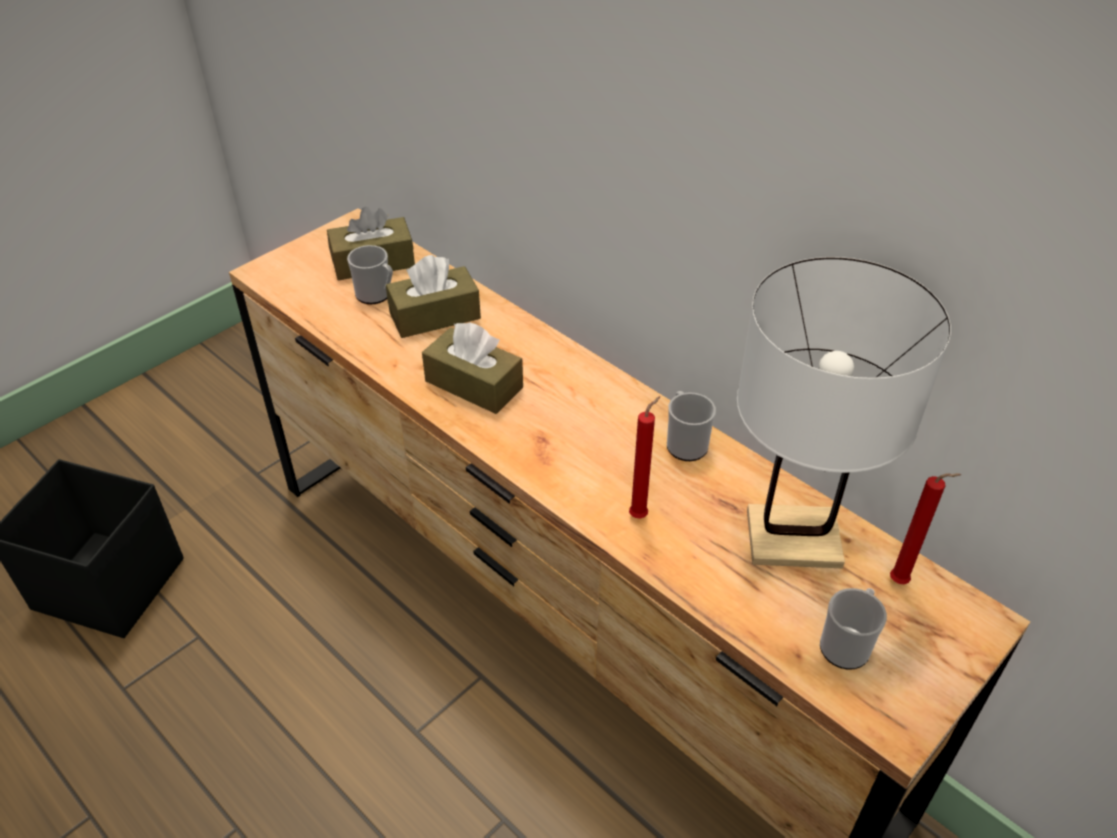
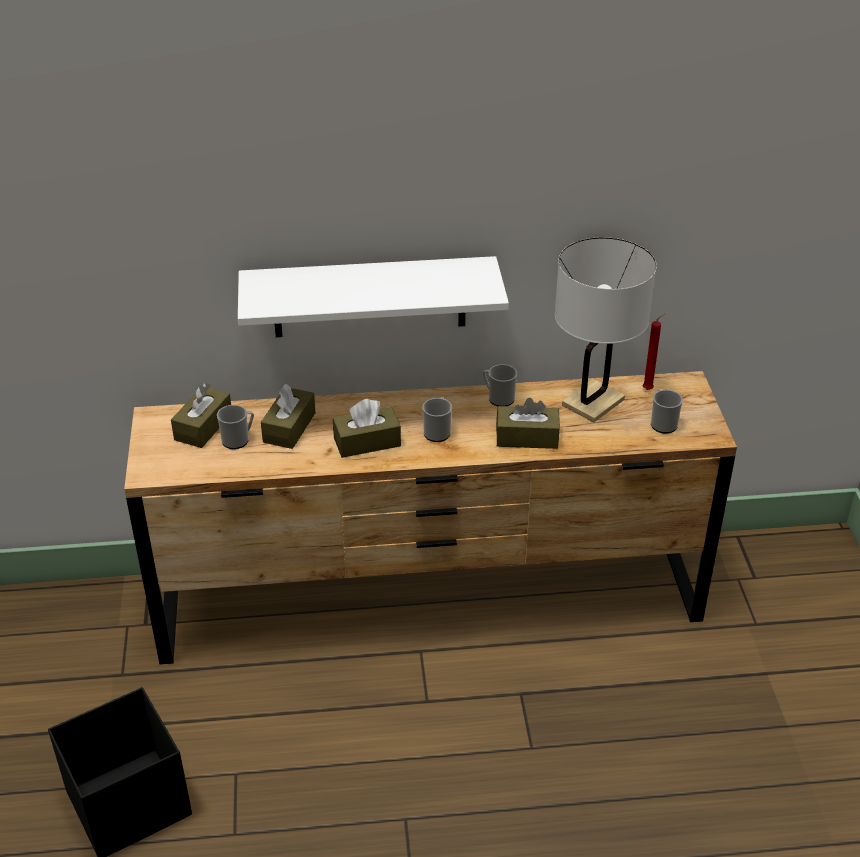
camera: 50 degrees left, 5 degrees down
(558, 428) = (438, 431): none -> mug
(581, 199) = (369, 297): none -> white shelf
(640, 515) = (527, 437): red candle -> brown tissue box

